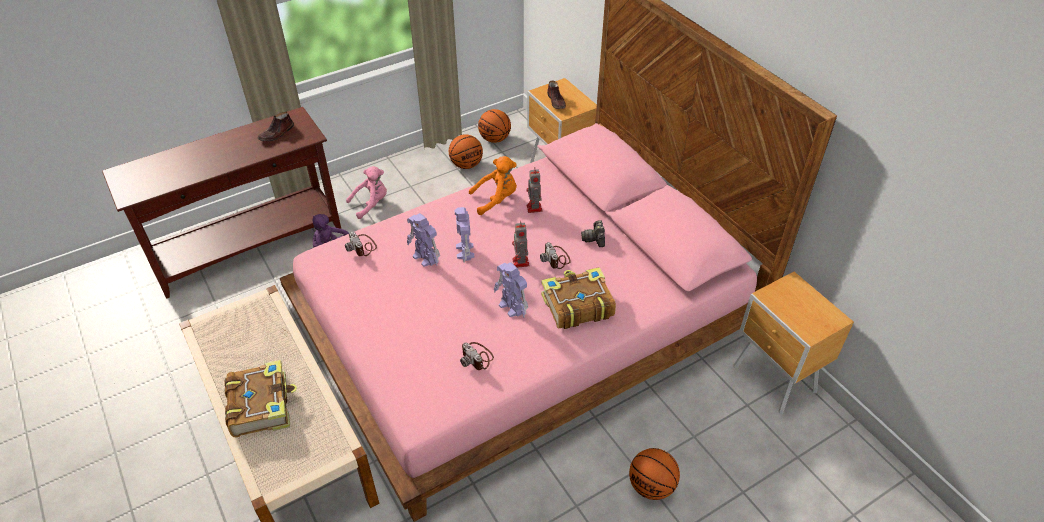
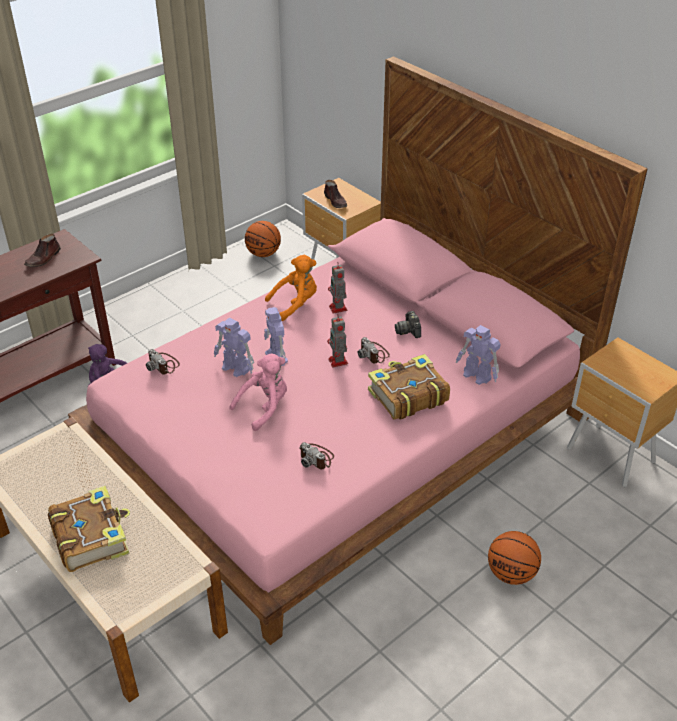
camera: 10 degrees left, 5 degrees down
(371, 204) = (142, 333): pink plush toy -> pink plush toy (264, 407)
(466, 165) = (238, 283): basketball -> none
(512, 307) = (340, 406): toy robot -> toy robot (477, 376)

